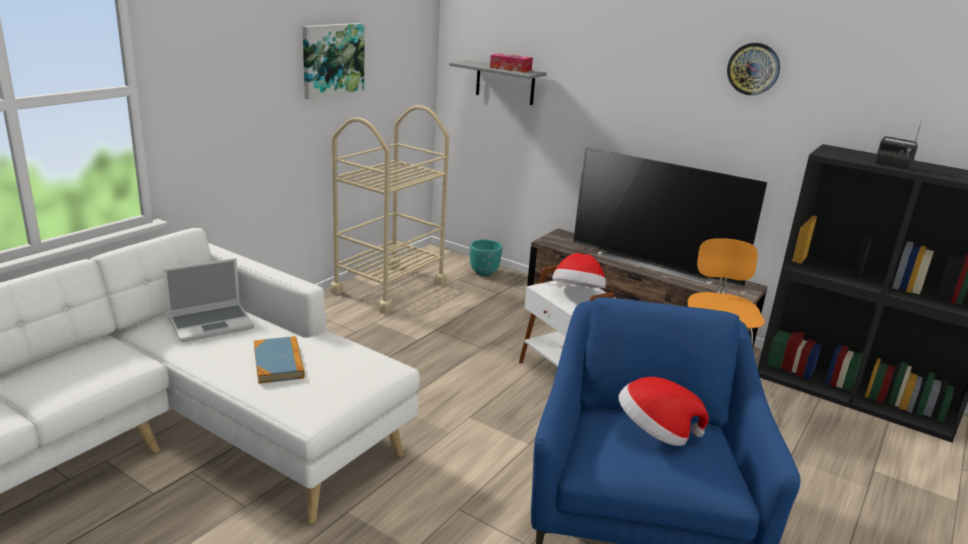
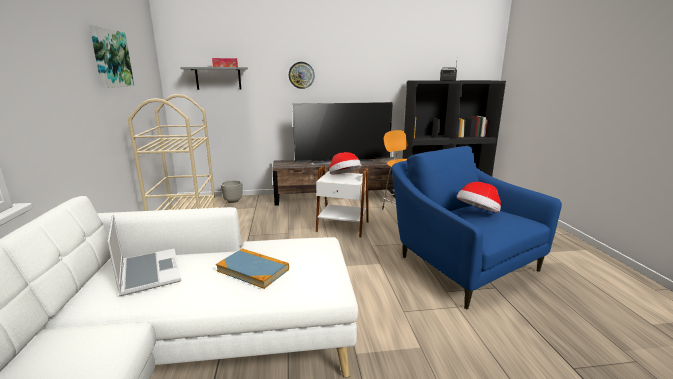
camera: 40 degrees left, 5 degrees down
(212, 323) = (148, 272): laptop -> laptop turned 45 degrees counterclockwise
(484, 272) = (233, 201): turquoise planter -> grey planter
(753, 69) = (368, 48): wall clock -> wall clock (301, 75)

